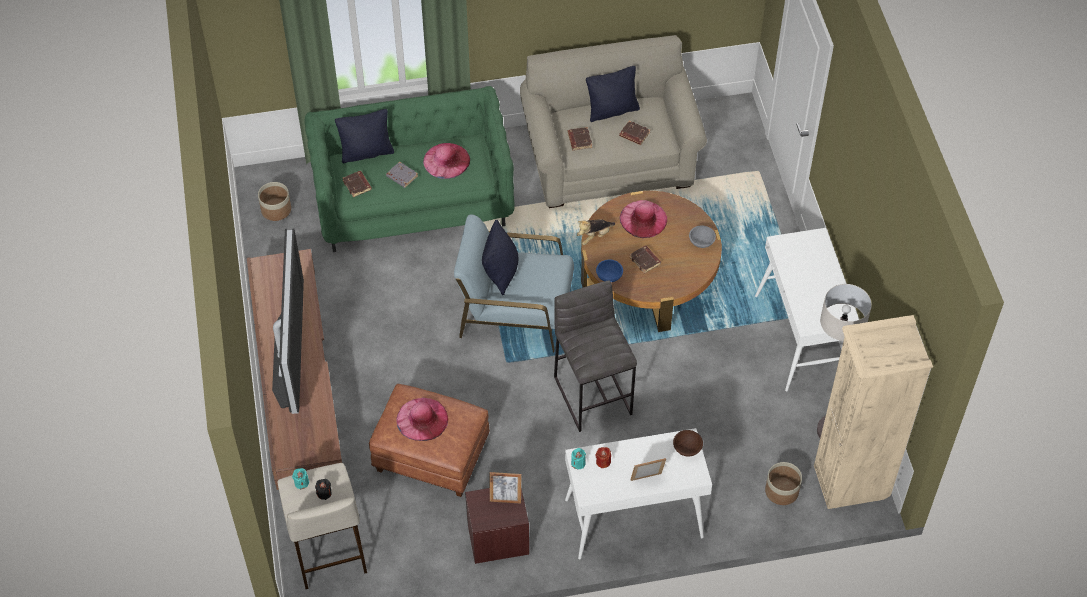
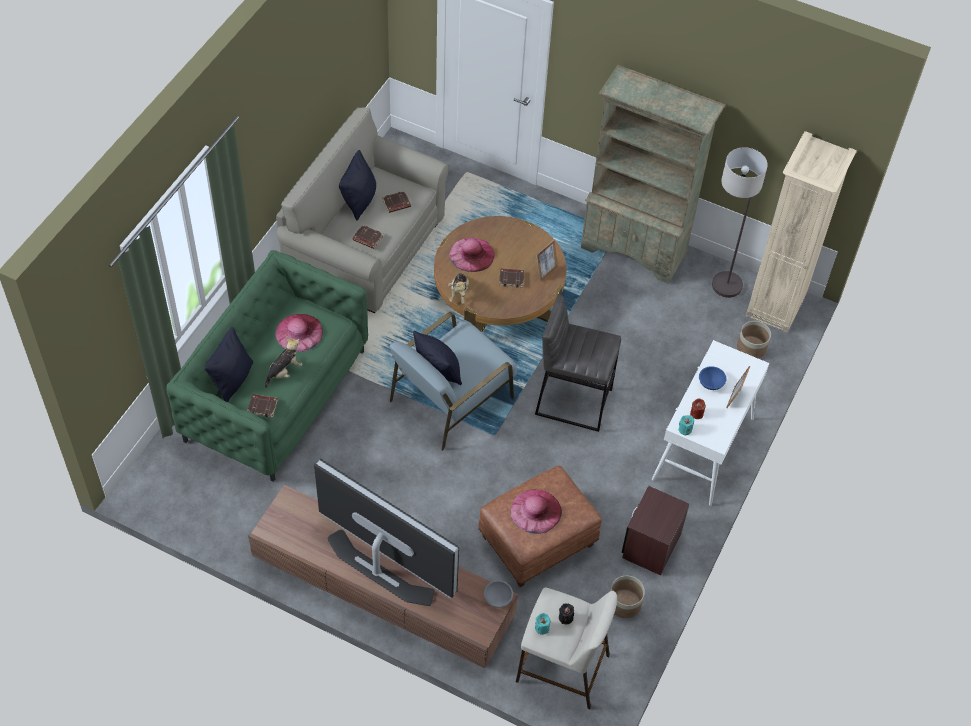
camera: 55 degrees left, 0 degrees up
(276, 209) = (187, 494): planter -> planter (624, 603)
(401, 176) = (284, 371): grey book -> plush toy
(505, 498) = (655, 504): picture frame -> picture frame (545, 272)
(609, 276) = (505, 309): blue bowl -> blue bowl (711, 383)
(687, 448) = (726, 356): brown bowl -> none
(702, 241) = (526, 235): grey bowl -> grey bowl (498, 597)
(801, 338) = (634, 249): white console table -> green bookcase

